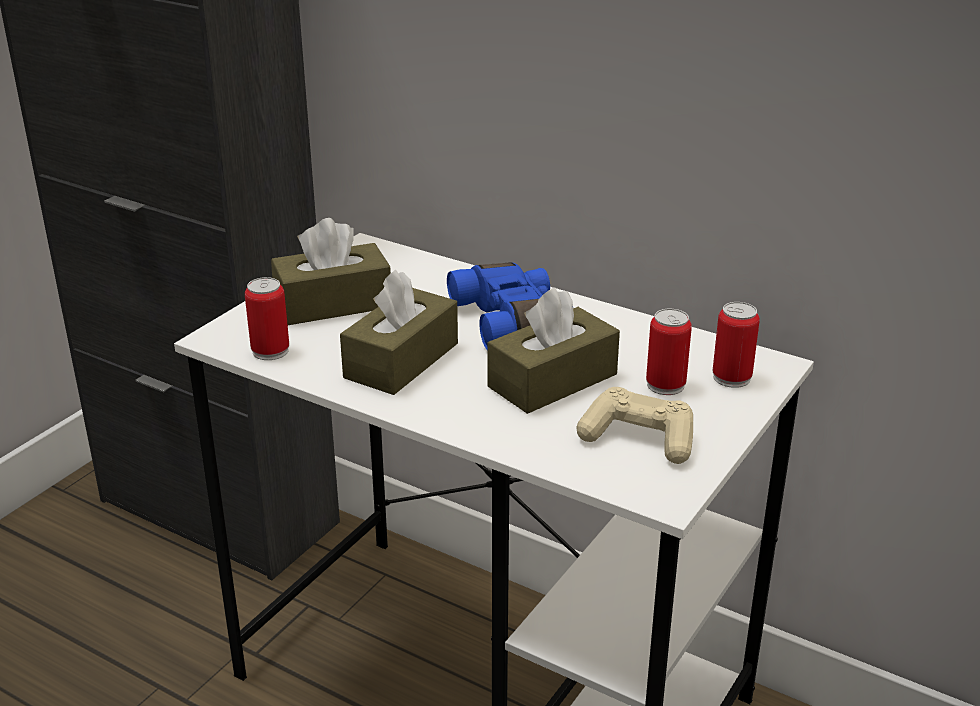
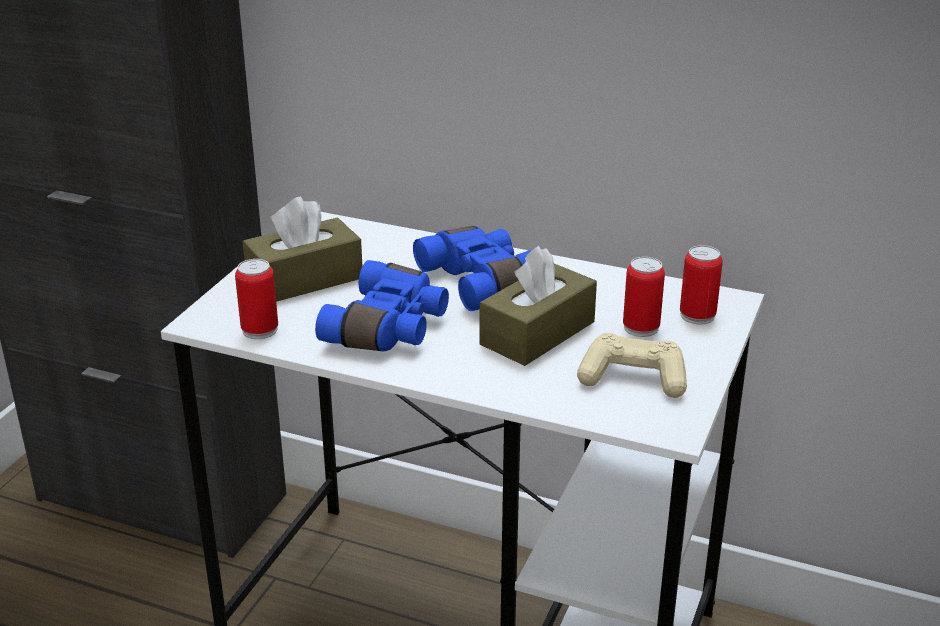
camera: 10 degrees left, 0 degrees up
(401, 360) = (390, 327): brown tissue box -> blue binoculars

